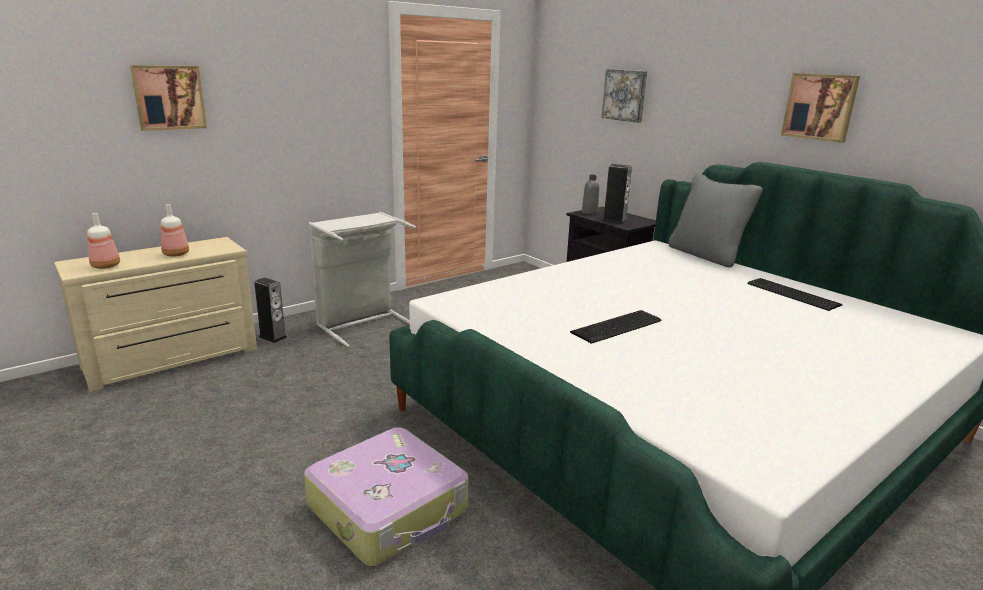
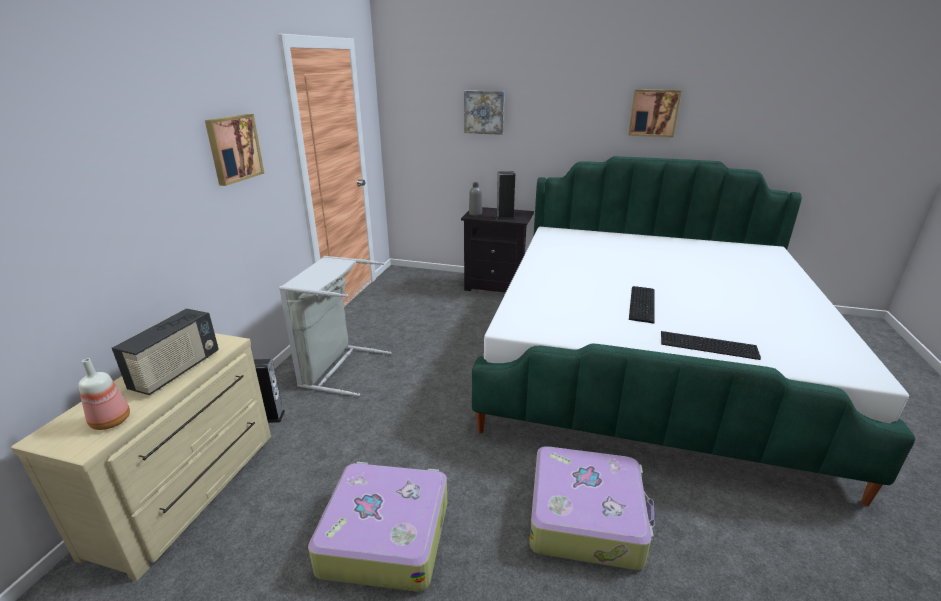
camera: 35 degrees left, 5 degrees up
(169, 97) = (99, 179): picture -> picture (233, 148)
(176, 254) = (176, 371): bottle -> radio
(234, 439) = (385, 534): none -> suitcase
(706, 255) = (587, 230): grey pillow -> none
(793, 294) = (673, 247): keyboard -> keyboard (709, 346)

